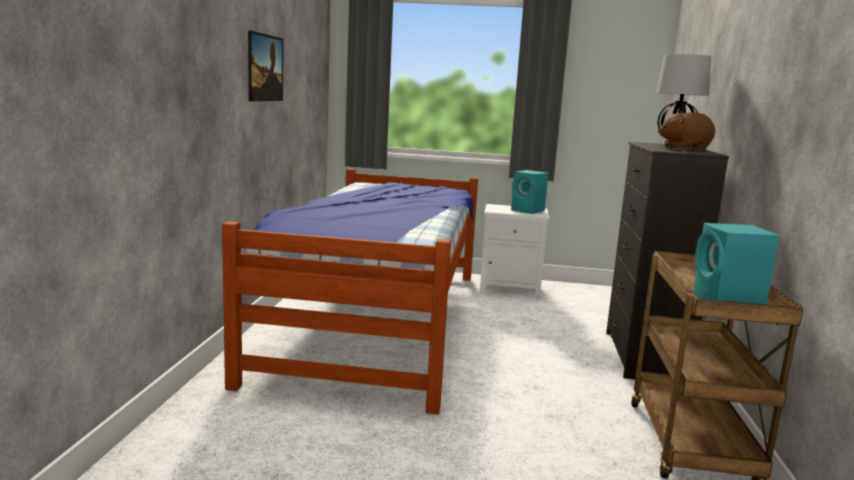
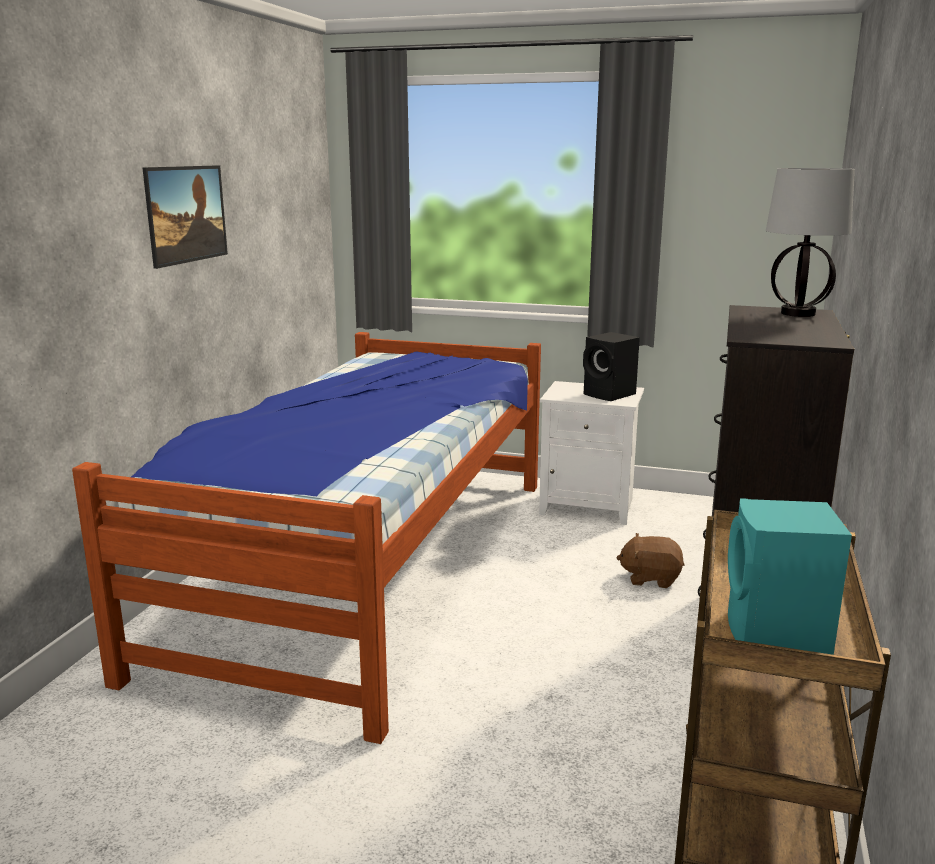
camera: 10 degrees right, 5 degrees up
(528, 211) = (610, 395): turquoise speaker -> black speaker
(684, 149) = (797, 328): brown plush toy -> brown plush toy (650, 578)

